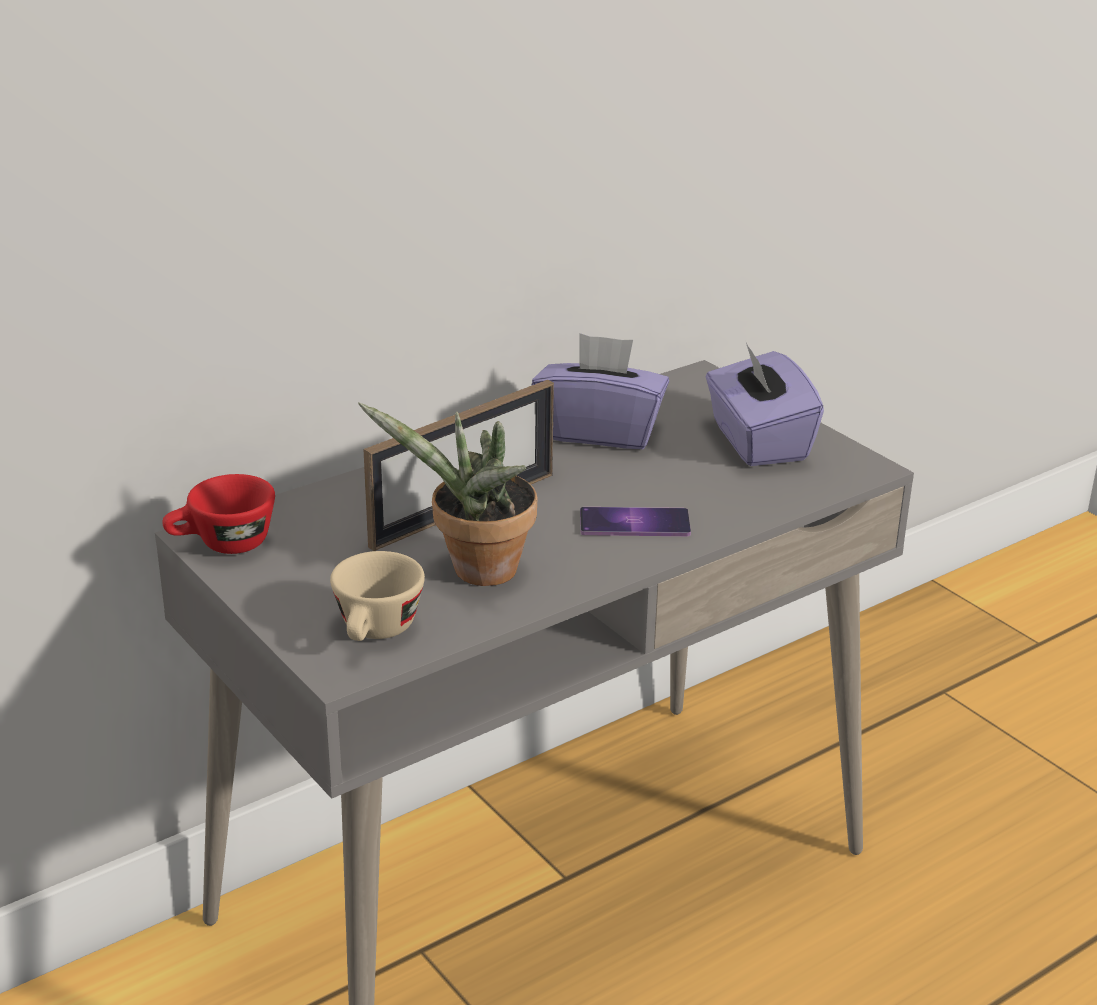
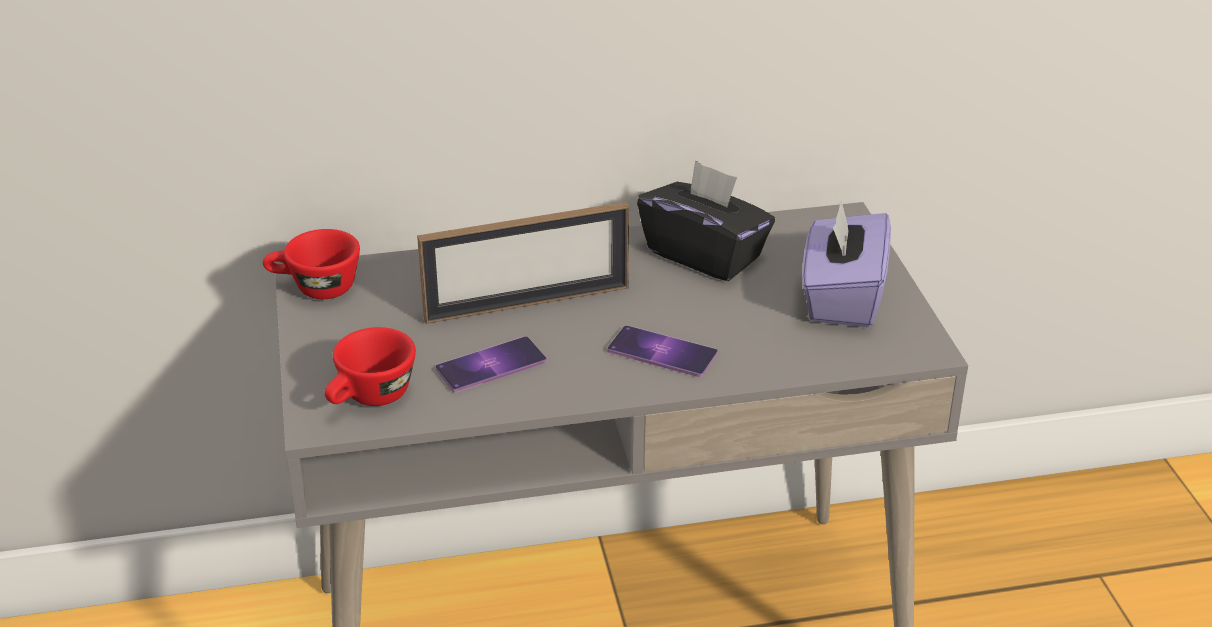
camera: 25 degrees right, 5 degrees up
(376, 632) = (370, 398): beige cup -> red cup
(476, 572) = (491, 365): potted plant -> phone
(600, 431) = (705, 255): purple tissue box -> black tissue box

